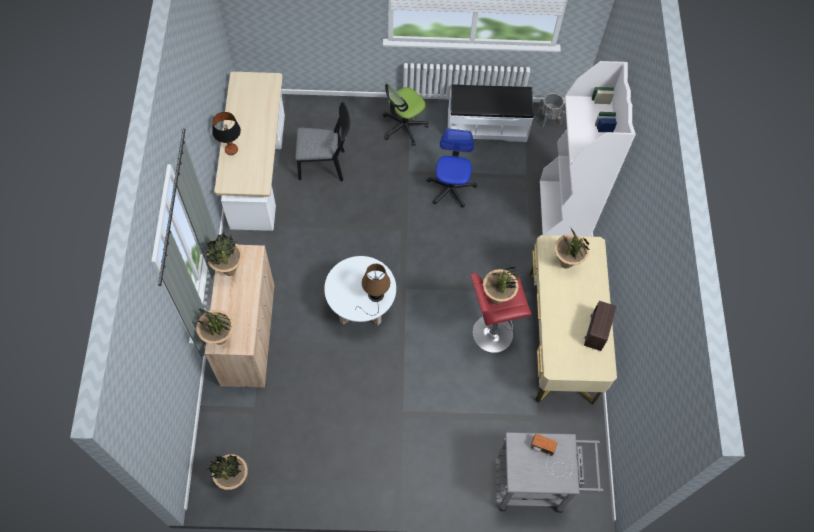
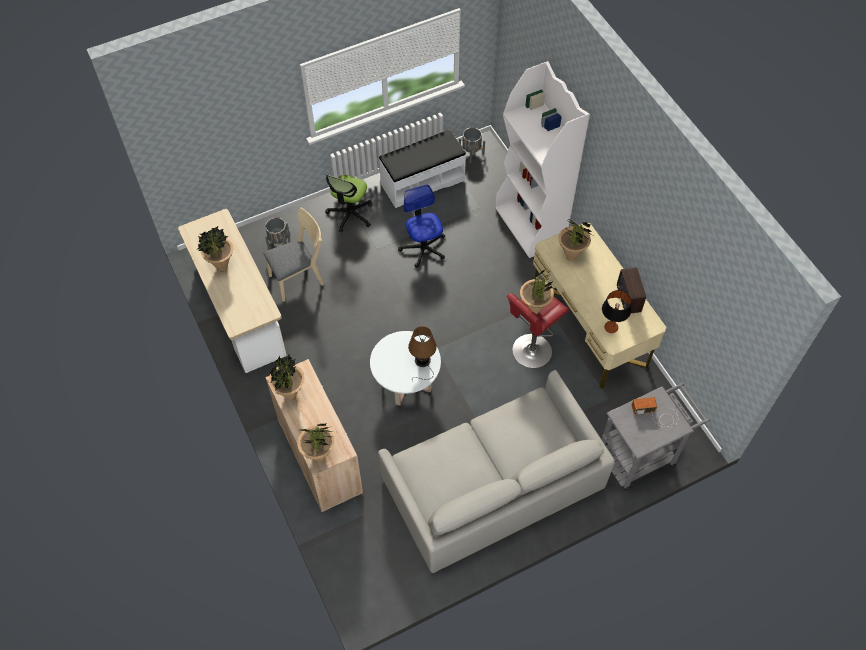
camera: 25 degrees left, 5 degrees down
(231, 150) = (221, 294): table lamp -> table lamp (610, 328)
(234, 479) = (384, 585): potted plant -> potted plant (222, 267)
(326, 124) = (279, 242): none -> grey planter
(326, 165) = (300, 278): black chair -> beige chair
(382, 438) = (492, 483): none -> grey sofa

